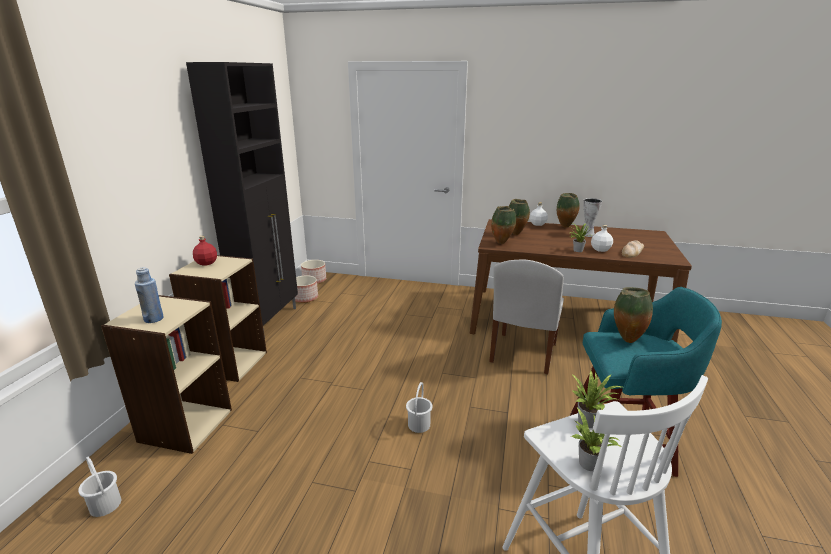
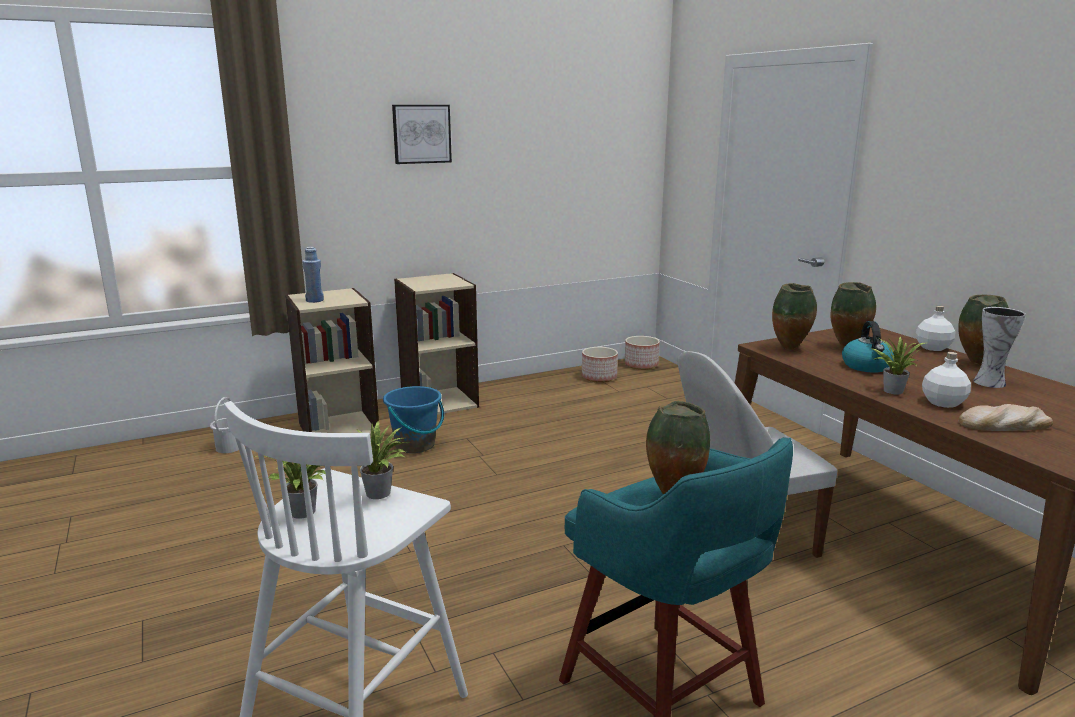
camera: 50 degrees right, 5 degrees down
(161, 135) = (421, 134): none -> picture
(206, 263) = (436, 278): red bottle -> none
(269, 321) = (529, 384): black cabinet -> none
(275, 402) = (415, 445): none -> blue bucket
(418, 425) = (484, 527): white bucket -> none
(544, 242) = (867, 366): none -> kettle

